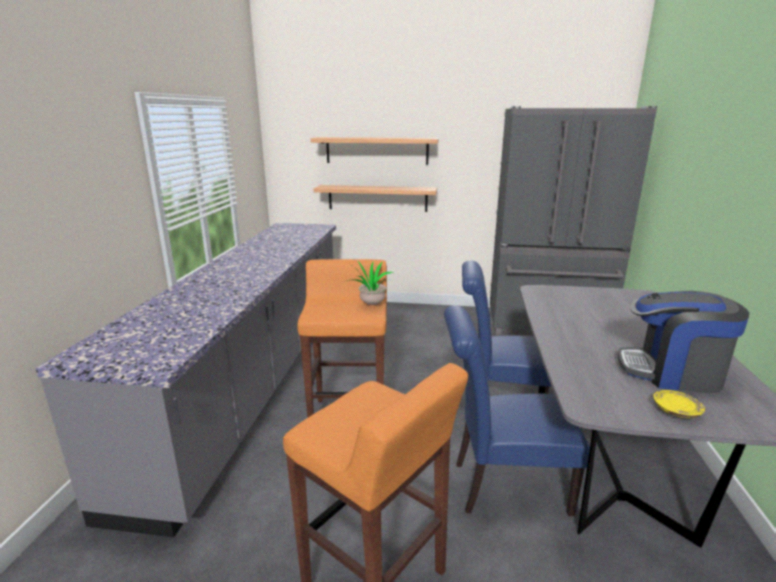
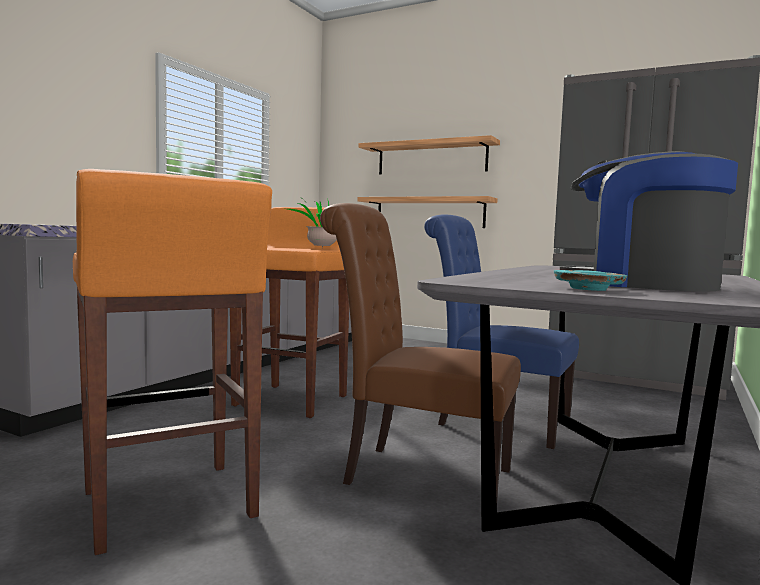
camera: 20 degrees right, 15 degrees down
(502, 486) = (417, 475): blue chair -> brown chair
(676, 410) = (588, 289): yellow plate -> turquoise plate

